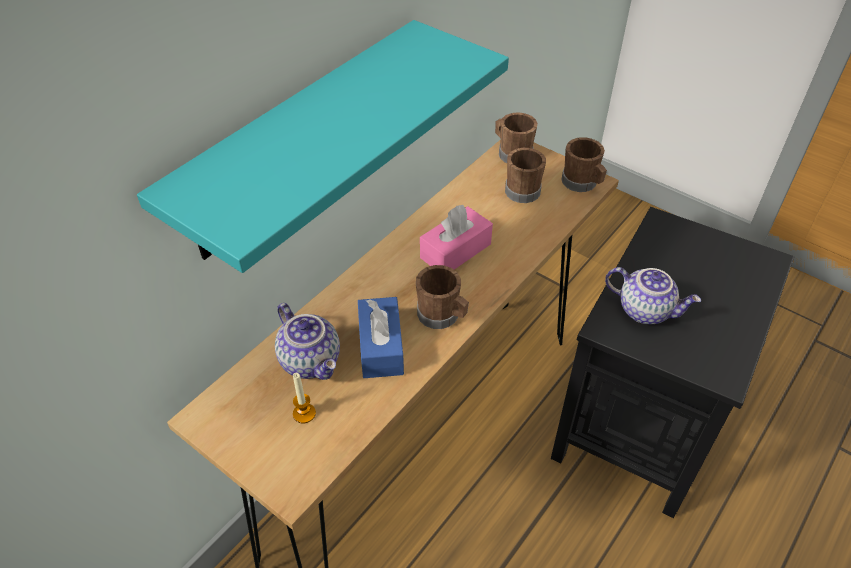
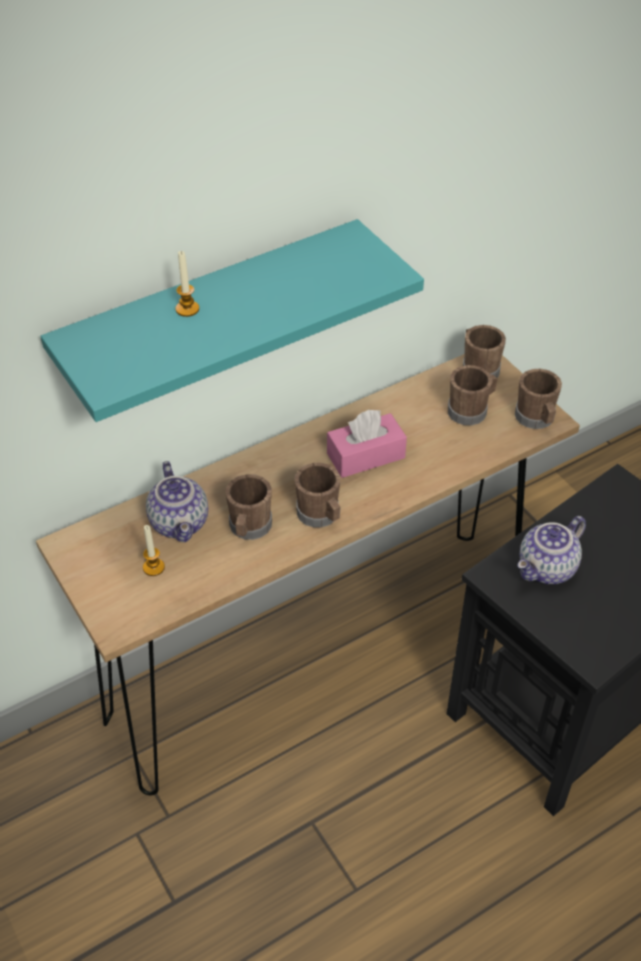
camera: 20 degrees right, 0 degrees up
(291, 132) = (187, 309): none -> candle
(381, 347) = (249, 528): blue tissue box -> brown mug
(645, 310) = (547, 569): teapot -> teapot turned 90 degrees clockwise

